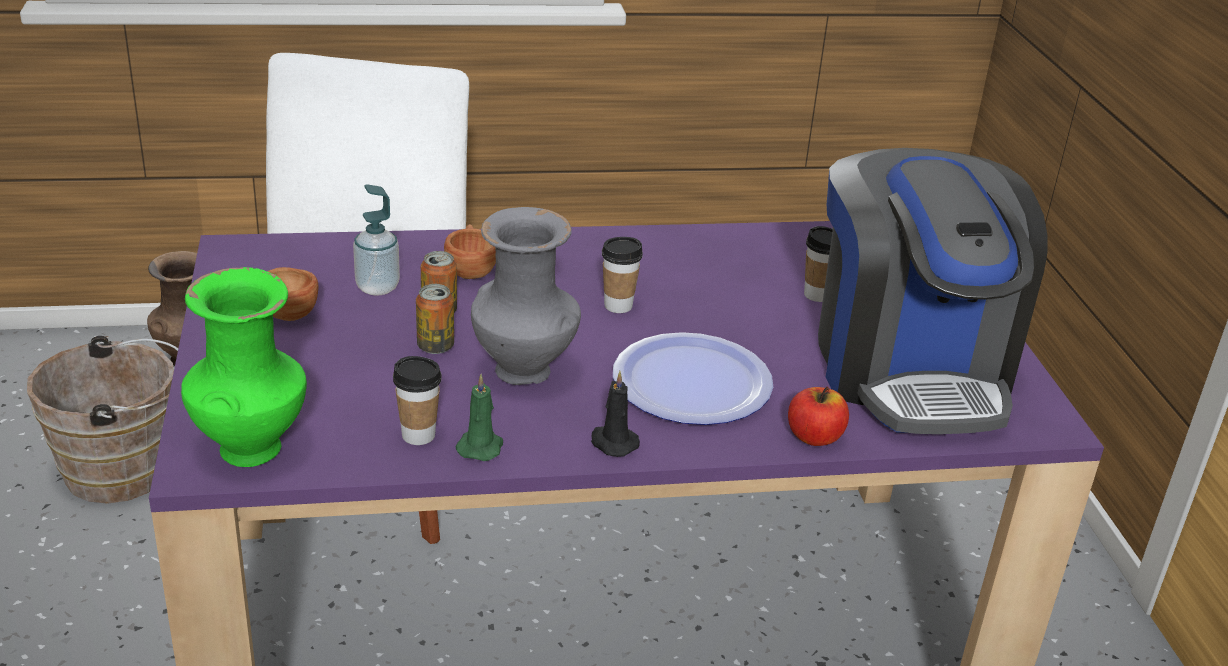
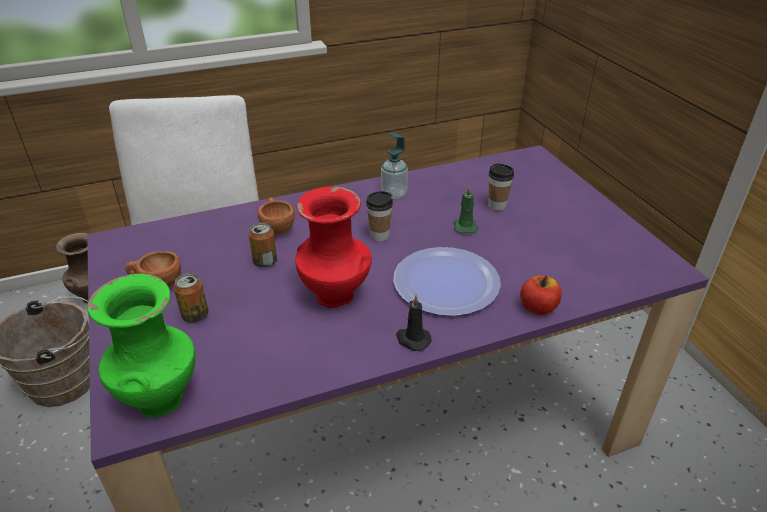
camera: 10 degrees left, 5 degrees up
(377, 287) = (218, 251): soap dispenser -> soap dispenser (394, 194)
(418, 435) = (279, 362): cup -> none
(435, 346) = (270, 288): can -> can (195, 315)
(481, 446) = (325, 361): green candle -> green candle (465, 226)
(525, 372) = (336, 296): grey vase -> red vase
(909, 368) = (572, 246): coffee machine -> none

